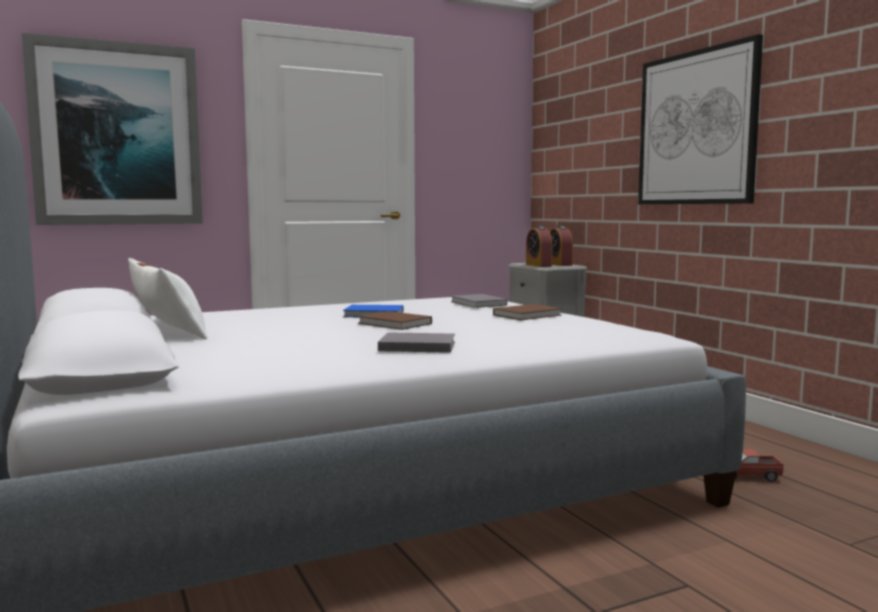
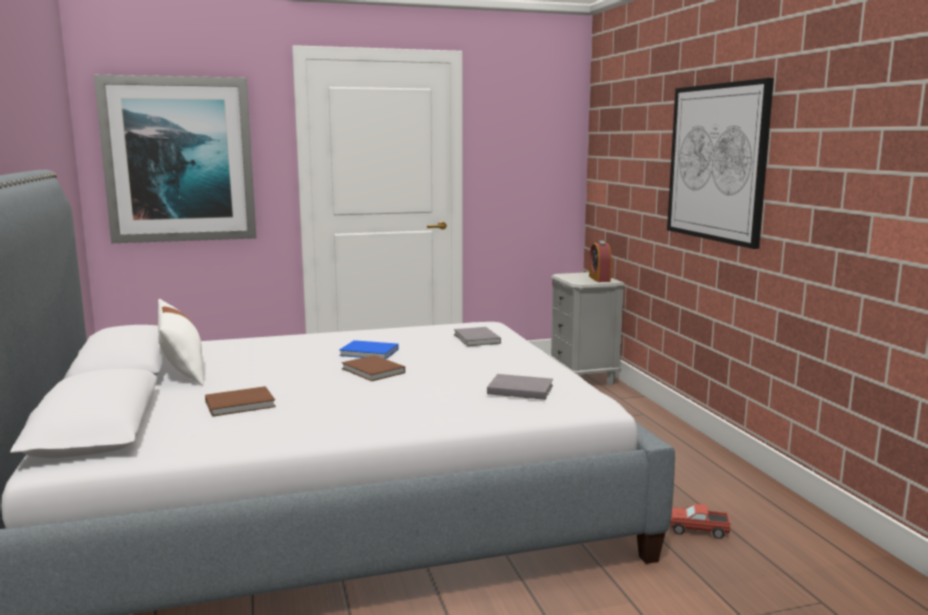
camera: 10 degrees right, 5 degrees up
(415, 346) = (362, 409): grey book -> grey book (518, 389)
(529, 315) = (506, 362): brown book -> brown book (242, 404)
(538, 265) = (576, 280): alarm clock -> none

